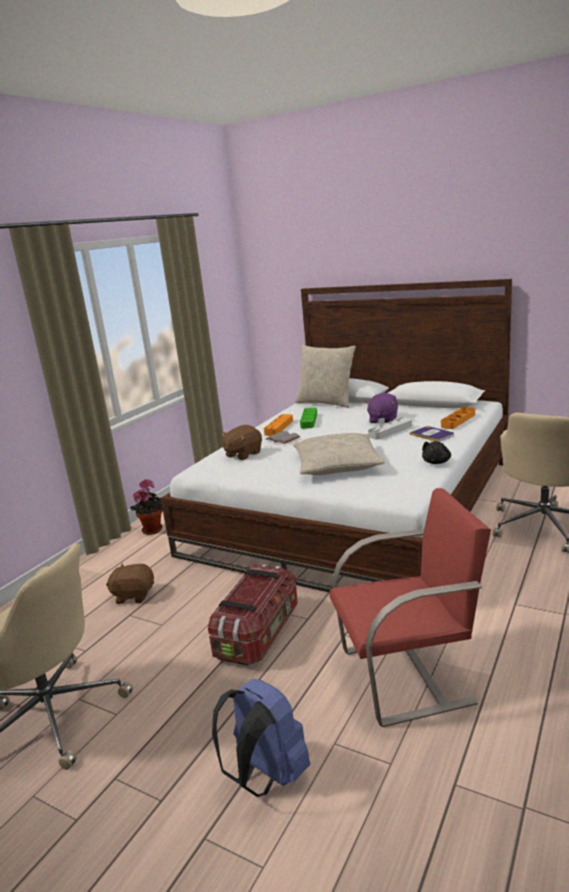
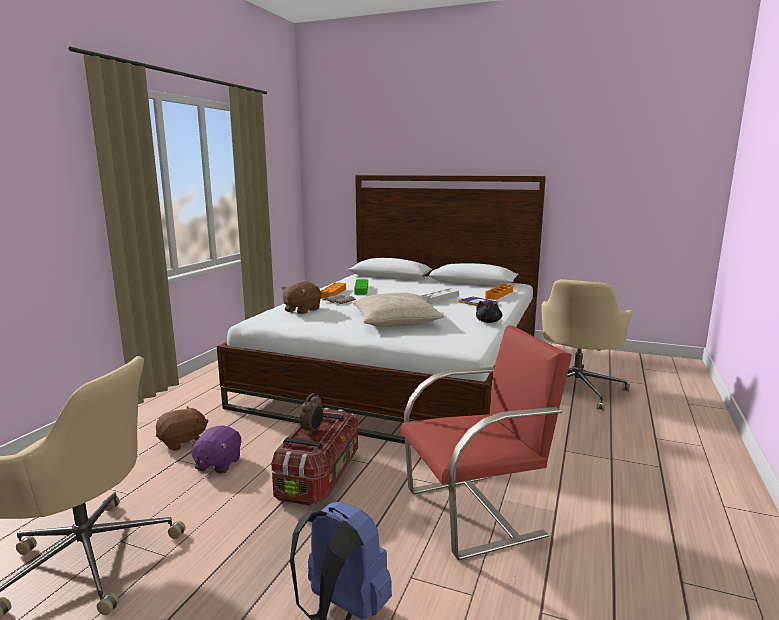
camera: 10 degrees left, 5 degrees down
(134, 595) = (183, 442): brown plush toy -> brown plush toy turned 150 degrees clockwise
(153, 529) = (202, 385): potted plant -> none
(249, 591) = (313, 431): none -> alarm clock
(326, 402) = (374, 278): beige pillow -> none
(383, 420) = (430, 291): purple plush toy -> purple plush toy (217, 464)

